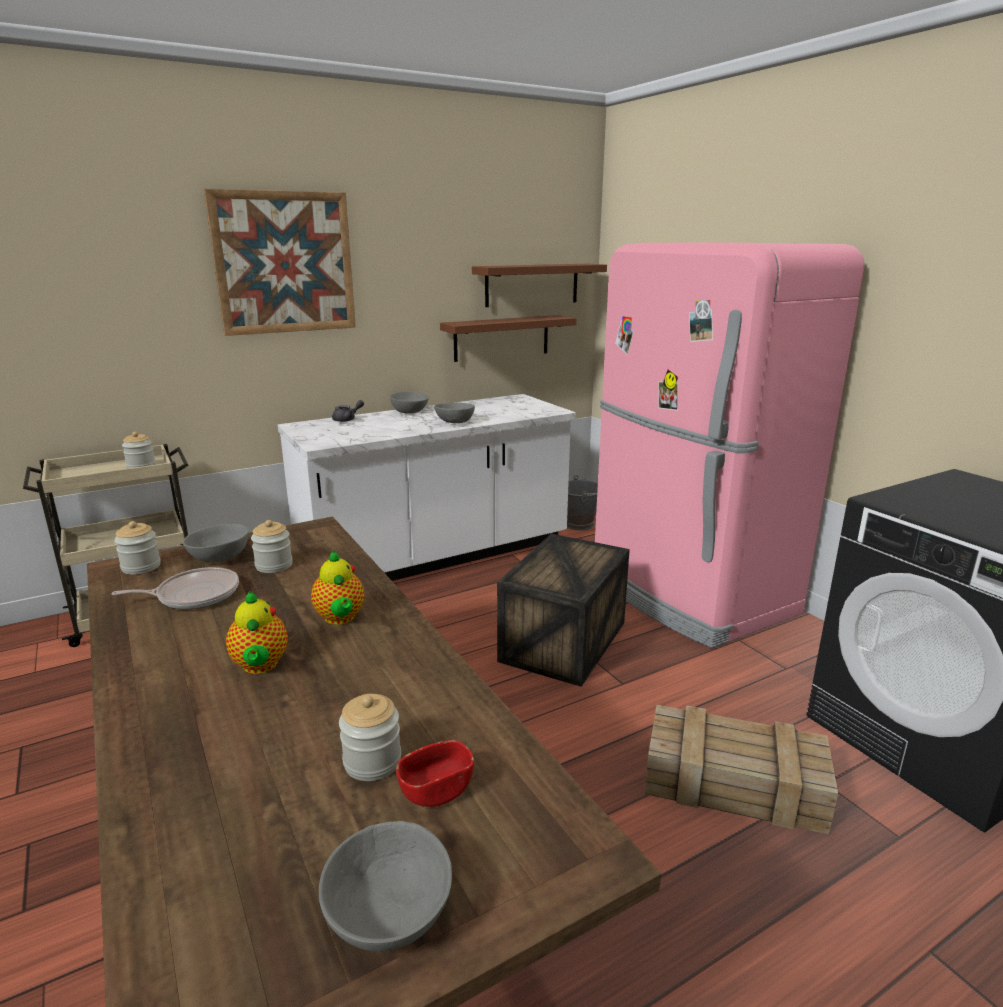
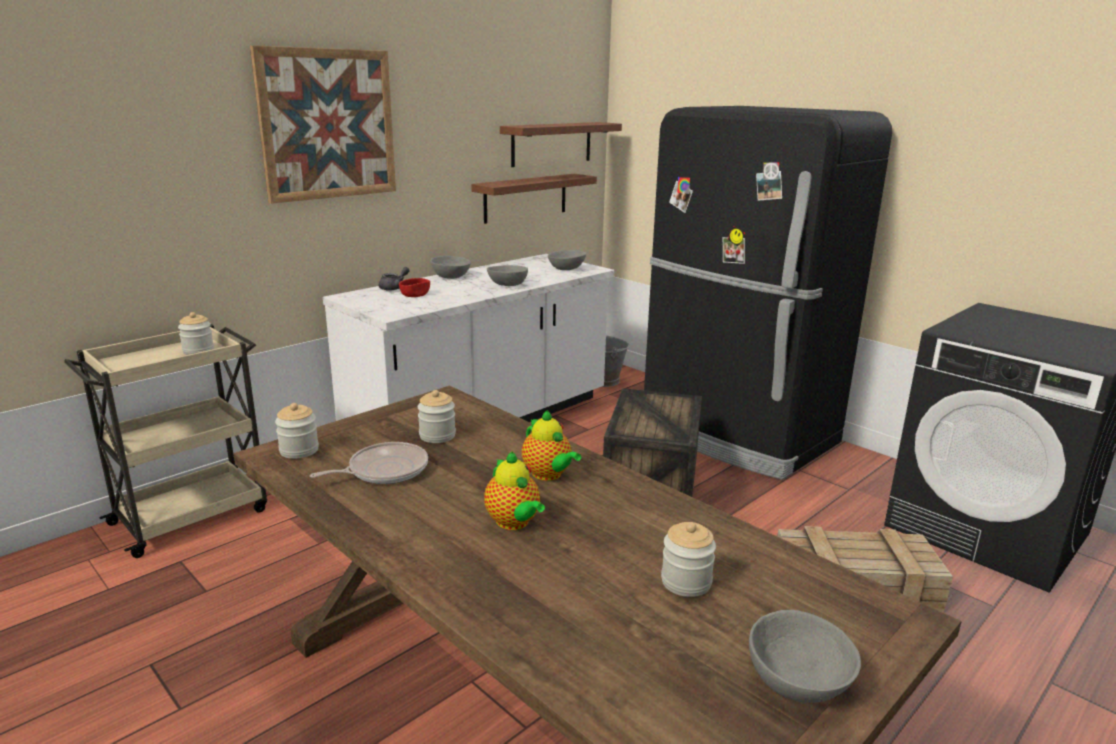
camera: 15 degrees left, 0 degrees up
(221, 557) = (375, 433): grey bowl -> grey bowl (567, 269)
(436, 790) = (756, 594): red bowl -> red bowl (415, 295)
(687, 592) = (735, 434): pink fridge -> black fridge

